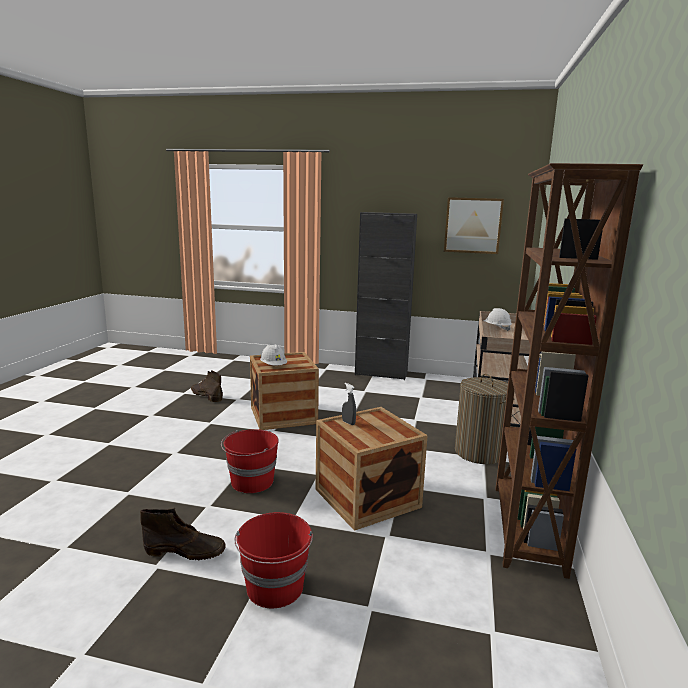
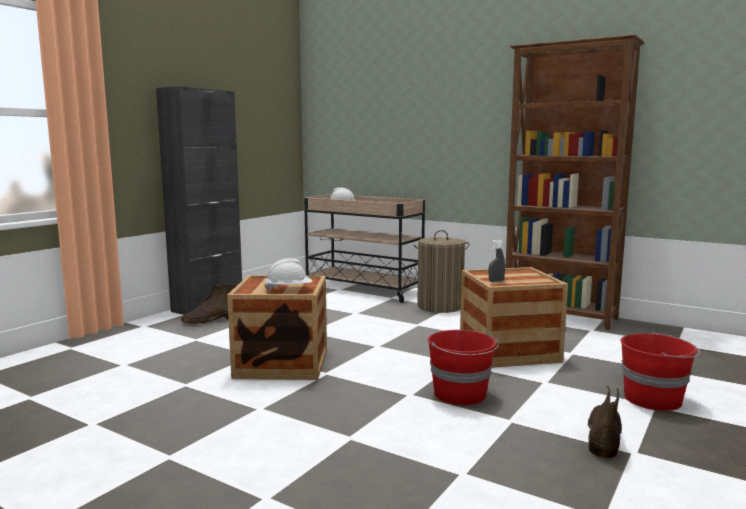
camera: 70 degrees left, 5 degrees down
(206, 395) = (135, 406): brown boot -> brown boot (210, 321)
(473, 225) = (256, 109): picture -> none

